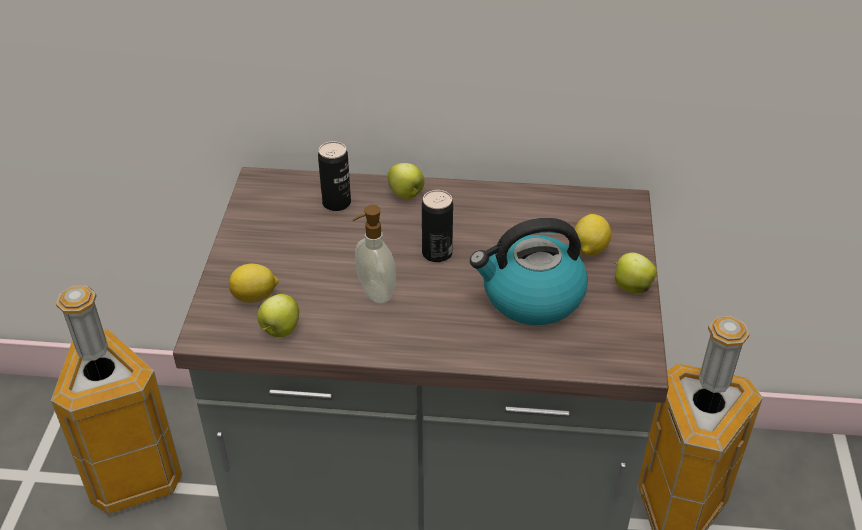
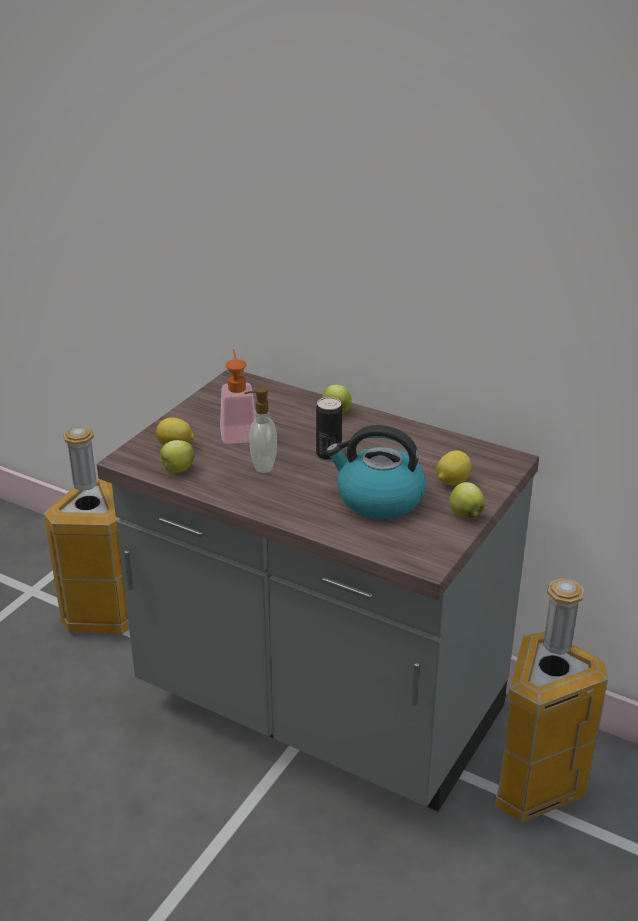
camera: 25 degrees right, 10 degrees down
(314, 252) = (238, 431): none -> soap dispenser
(336, 203) = (279, 405): can -> none

